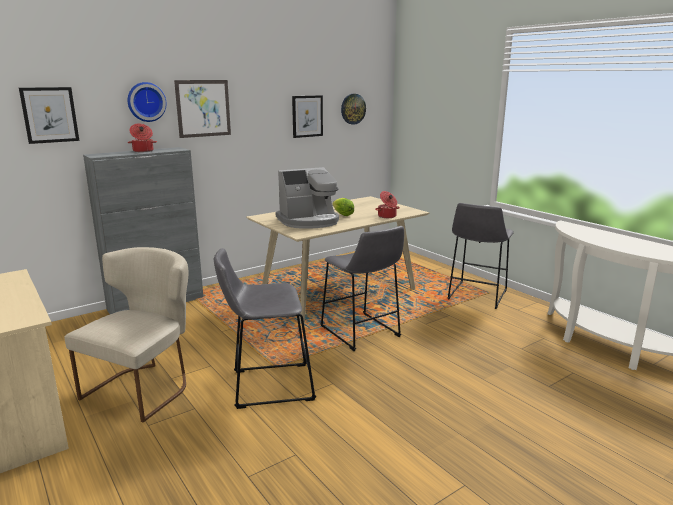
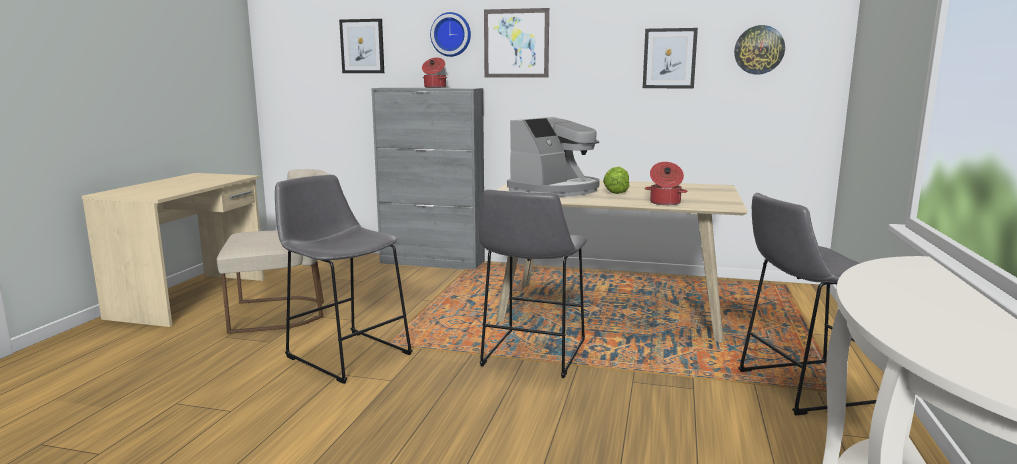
camera: 50 degrees right, 5 degrees down
(309, 221) = (555, 190): coffee machine -> coffee machine turned 75 degrees counterclockwise

